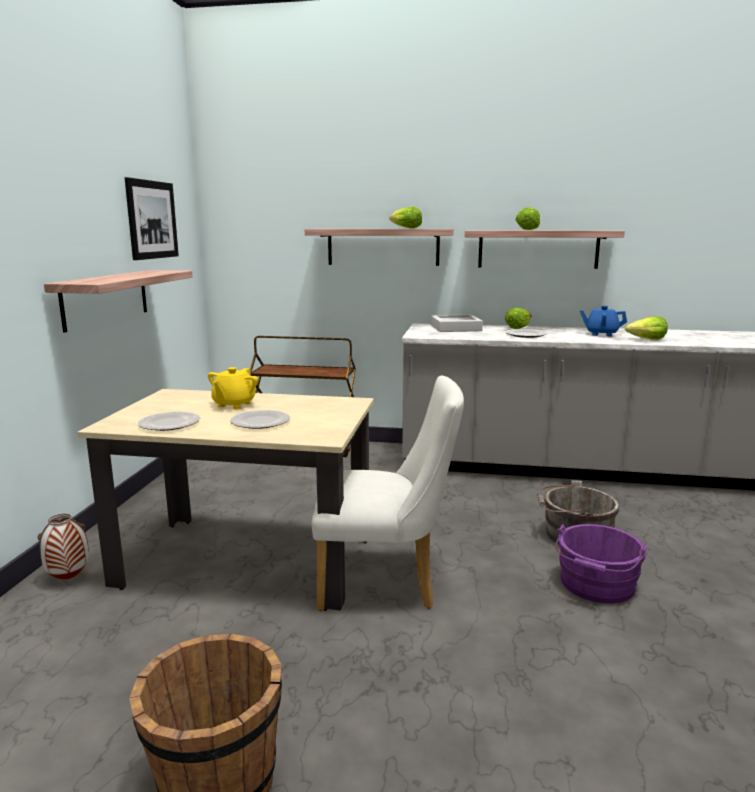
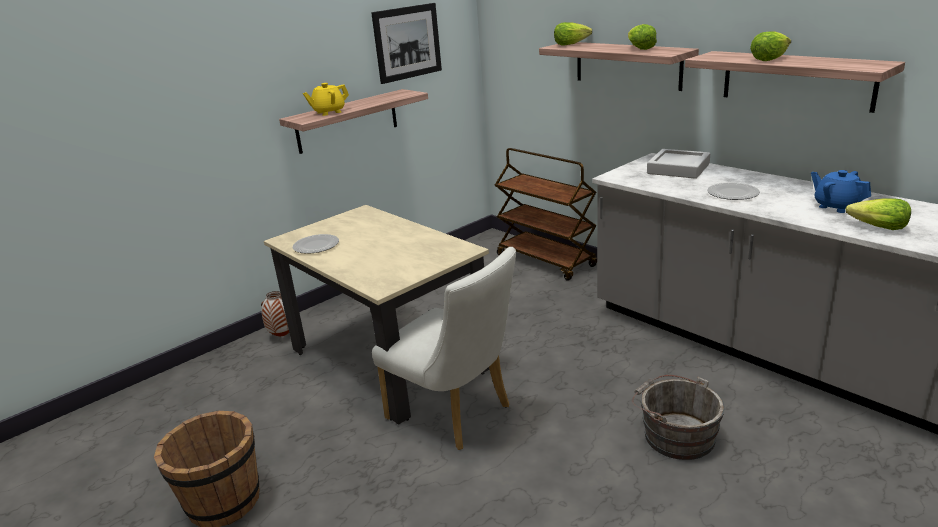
camera: 40 degrees right, 10 degrees up
(234, 404) = (381, 234): yellow teapot -> yellow teapot (328, 112)
(261, 422) = (369, 258): plate -> none
(518, 327) = (754, 177): lettuce -> lettuce (571, 44)
(596, 585) = (622, 492): purple bucket -> none

